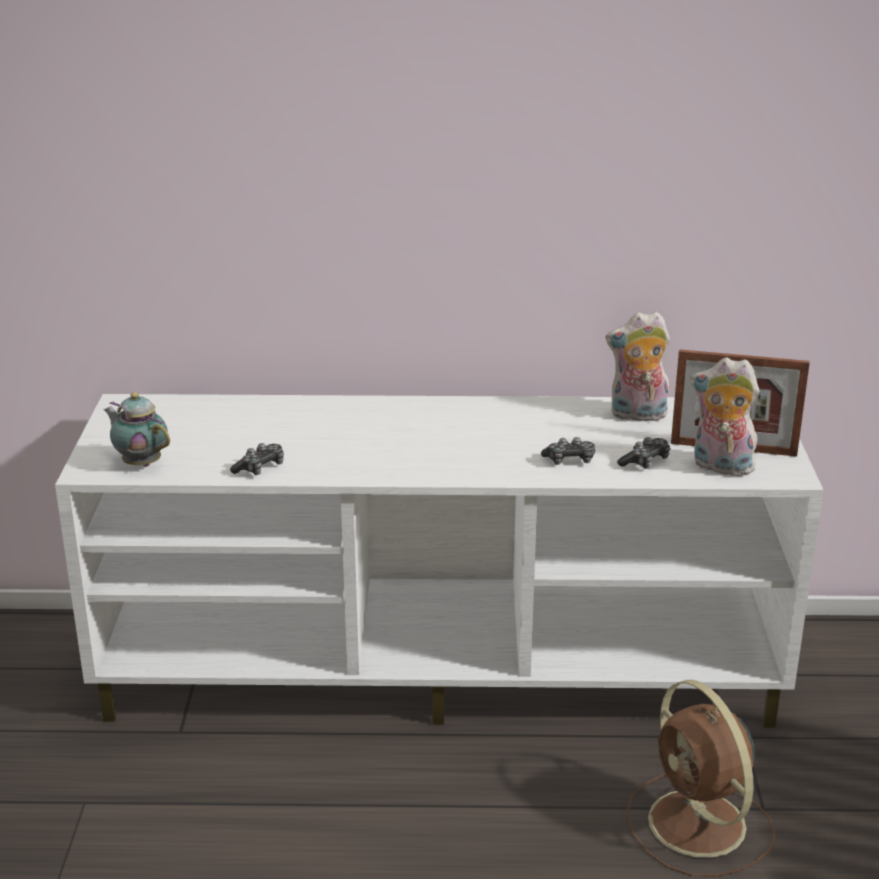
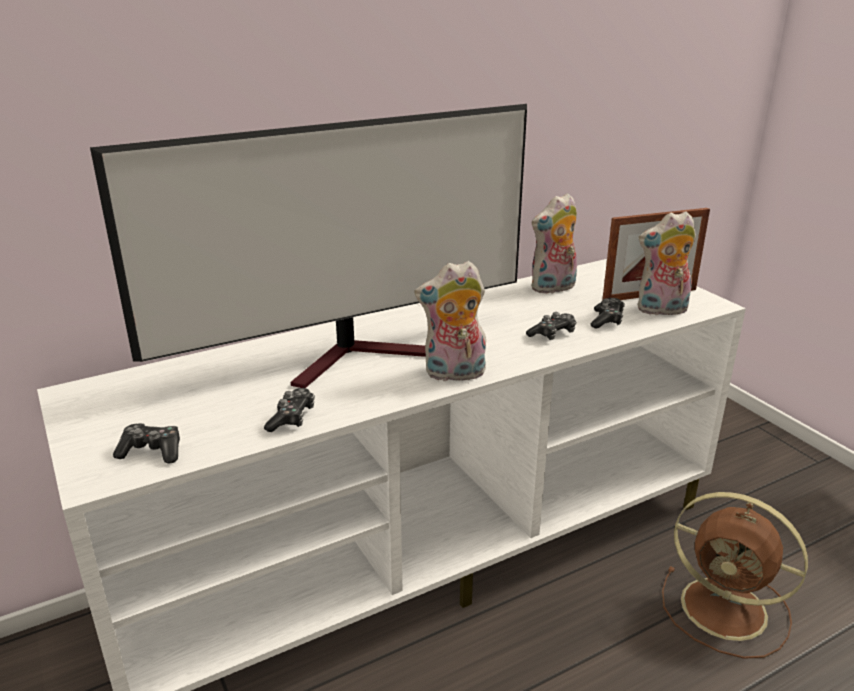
camera: 30 degrees left, 0 degrees up
(140, 463) = (152, 451): teapot -> game controller
(367, 433) = (359, 356): none -> television
(429, 470) = (454, 374): none -> plush toy

